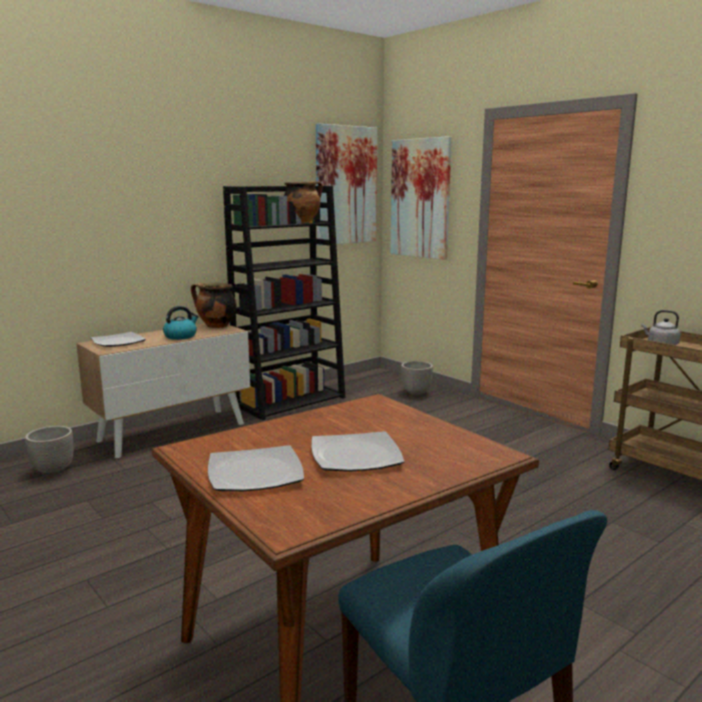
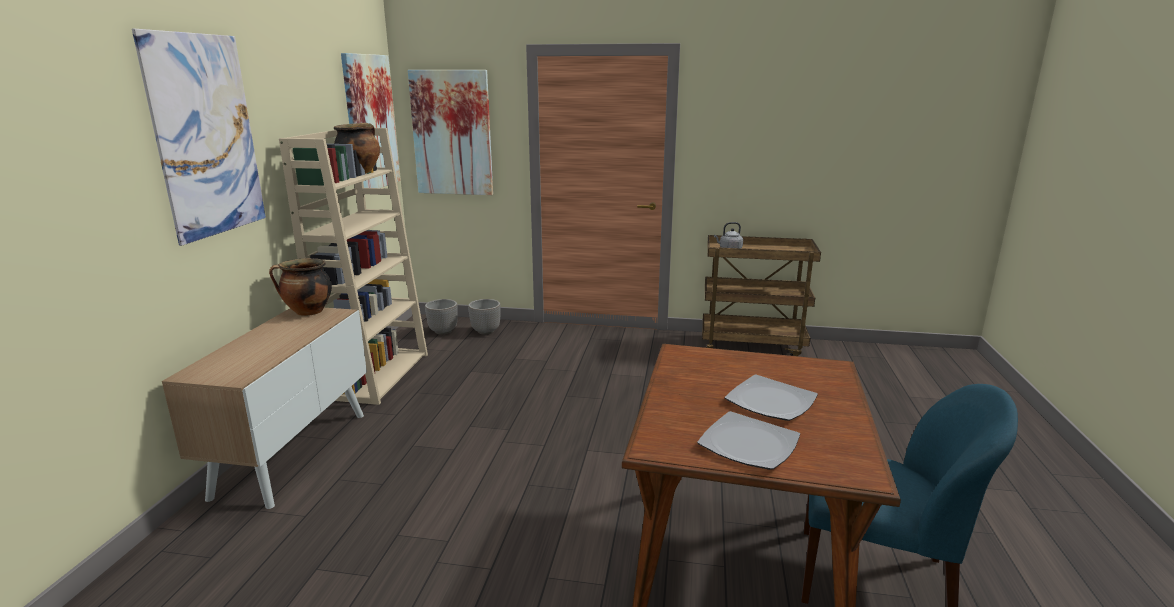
camera: 40 degrees left, 5 degrees up
(54, 470) = (206, 558): planter -> planter (443, 331)
(118, 342) = (226, 364): plate -> none
(153, 178) = (206, 136): none -> picture
(181, 336) = (294, 335): kettle -> none
(290, 401) = (377, 375): black bookcase -> beige bookcase

